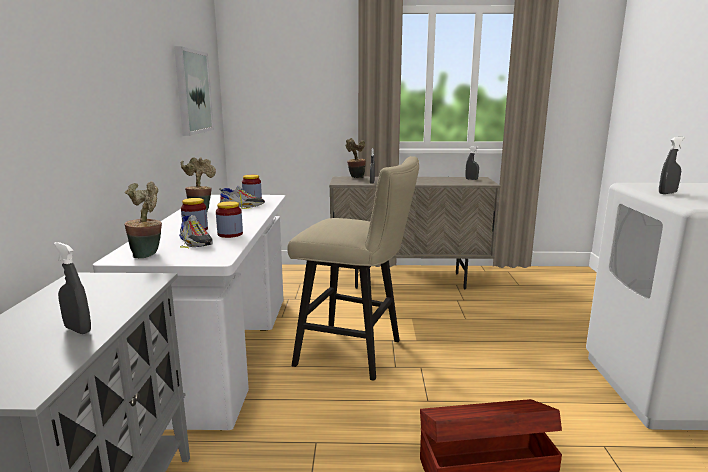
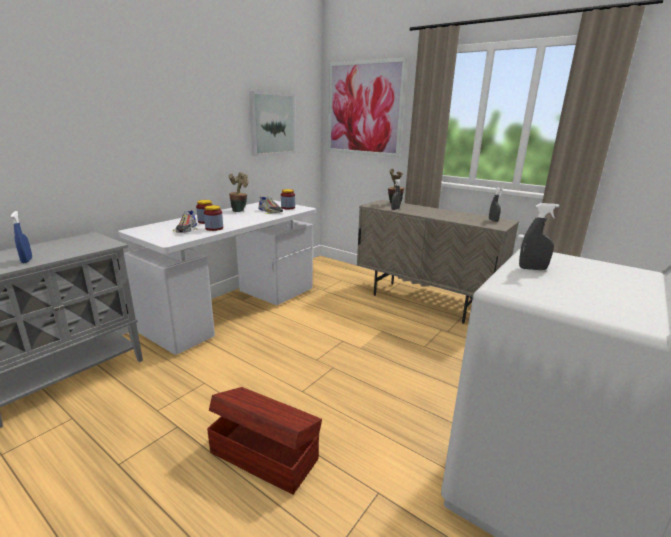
camera: 35 degrees right, 5 degrees up
(78, 329) = (27, 260): grey spray bottle -> blue spray bottle
(148, 254) = (150, 231): potted plant -> none
(287, 72) = (364, 109): none -> picture
(356, 353) = (306, 340): beige stool -> none

